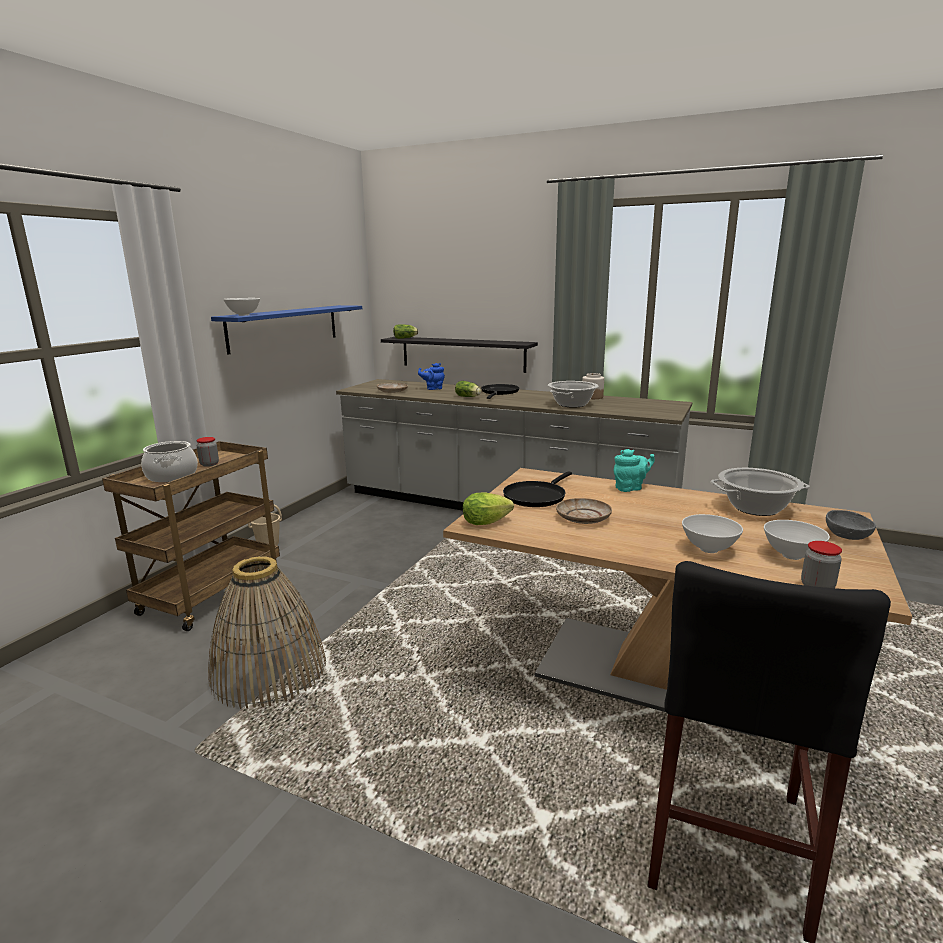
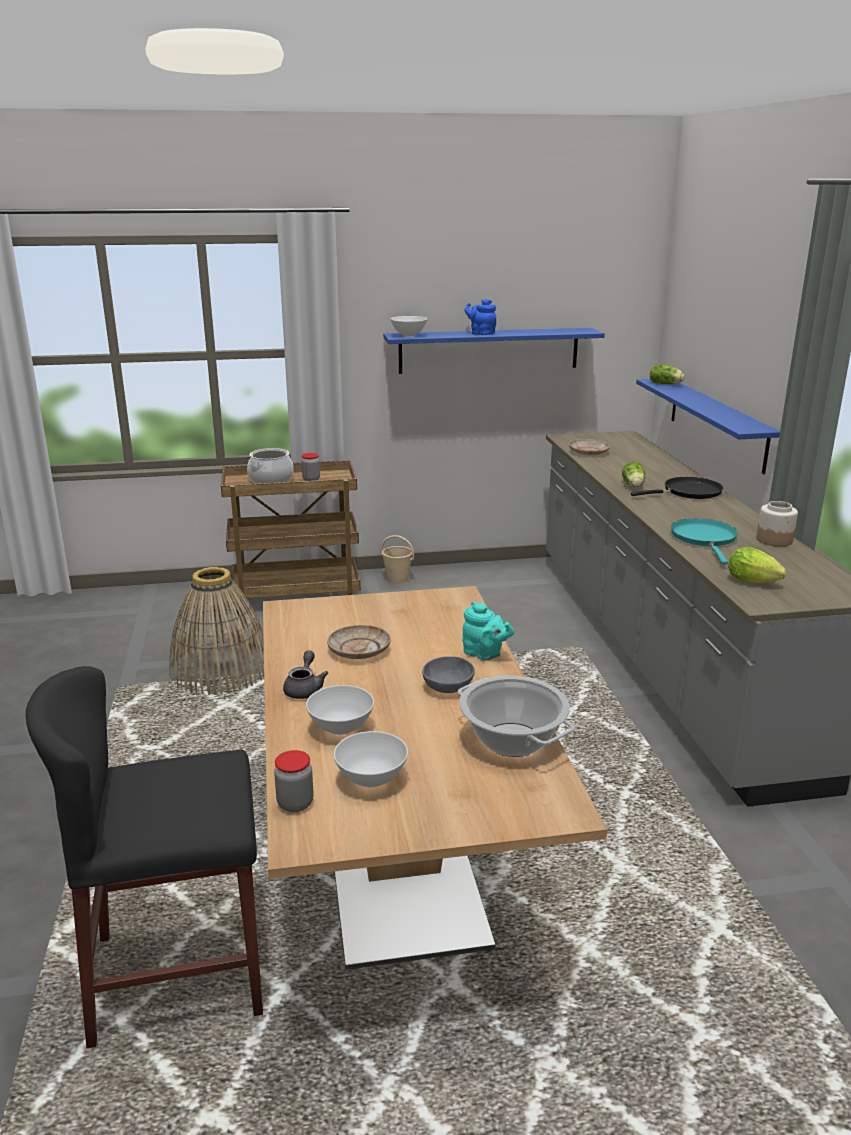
camera: 55 degrees right, 5 degrees up
(433, 388) = (639, 462): blue teapot -> blue teapot (481, 333)
(462, 354) = (717, 423): black shelf -> blue shelf
(488, 522) = (298, 613): lettuce -> lettuce (755, 582)
(536, 496) = (393, 615): black frying pan -> none
(572, 404) = (704, 539): cooking pot -> turquoise frying pan
(631, 547) = (305, 688): none -> grey teapot
(848, 536) = (480, 815): grey bowl -> grey bowl (448, 688)

